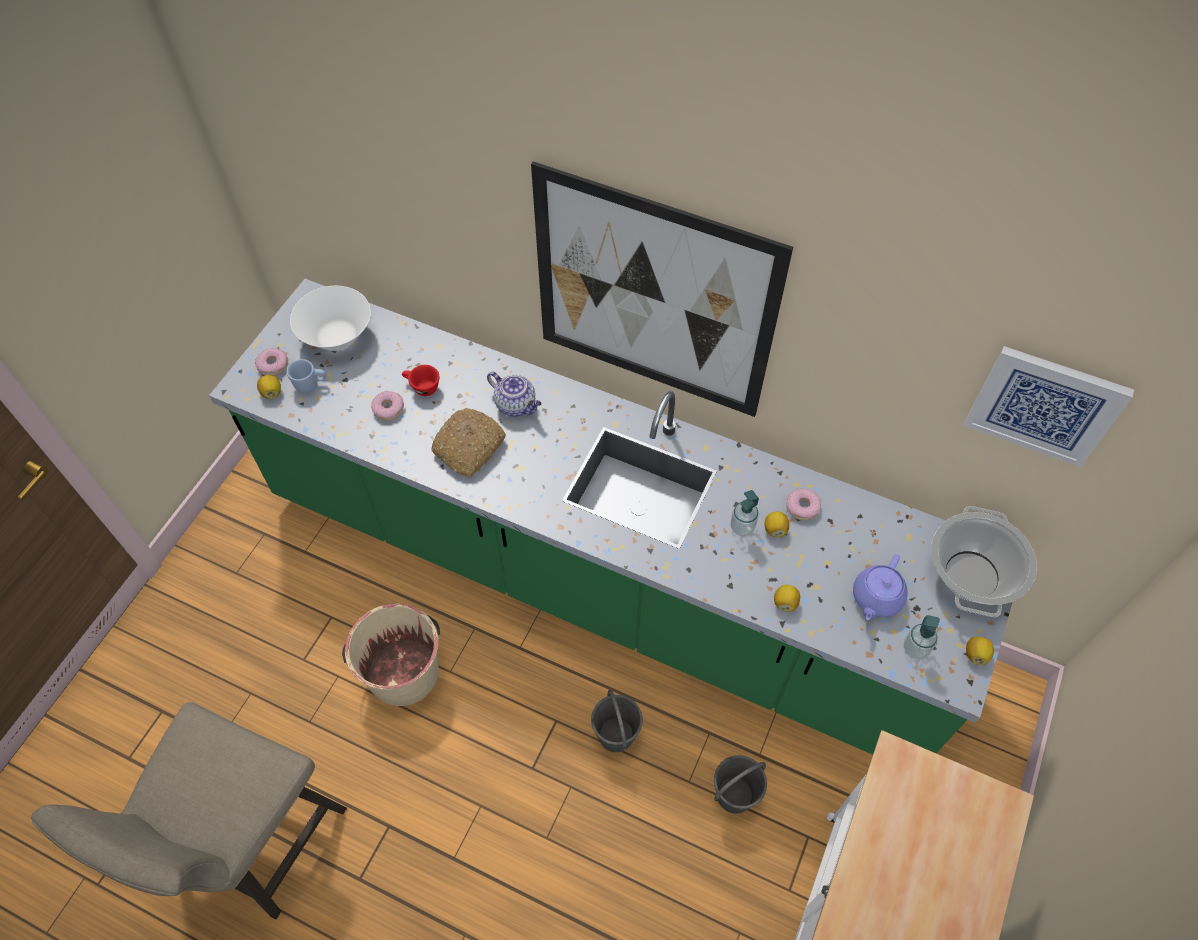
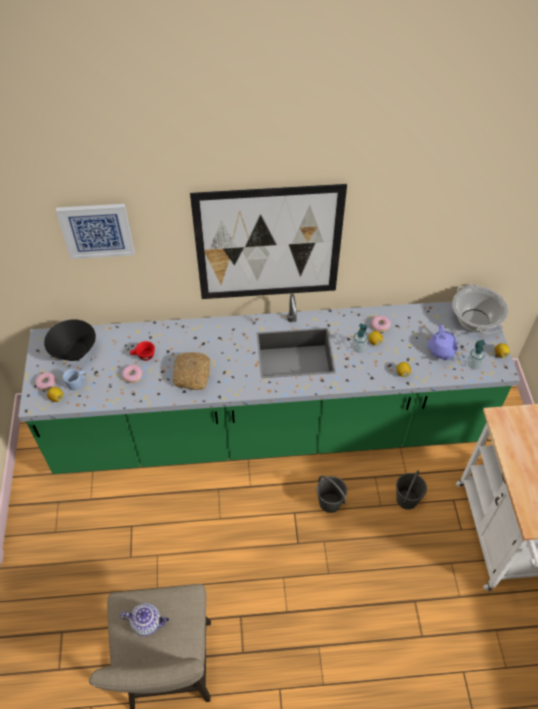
camera: 30 degrees left, 5 degrees down
(337, 337) = (74, 351): white bowl -> black bowl
(403, 671) = (193, 532): beige bucket -> none
(516, 405) = (203, 342): teapot -> teapot (147, 622)
(1044, 405) = (484, 215): picture -> picture (97, 230)

